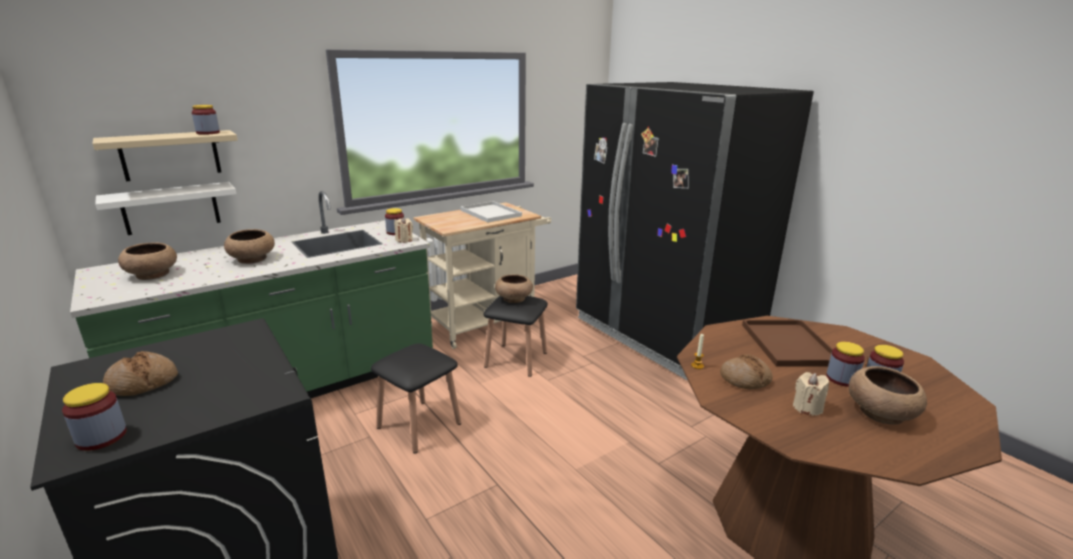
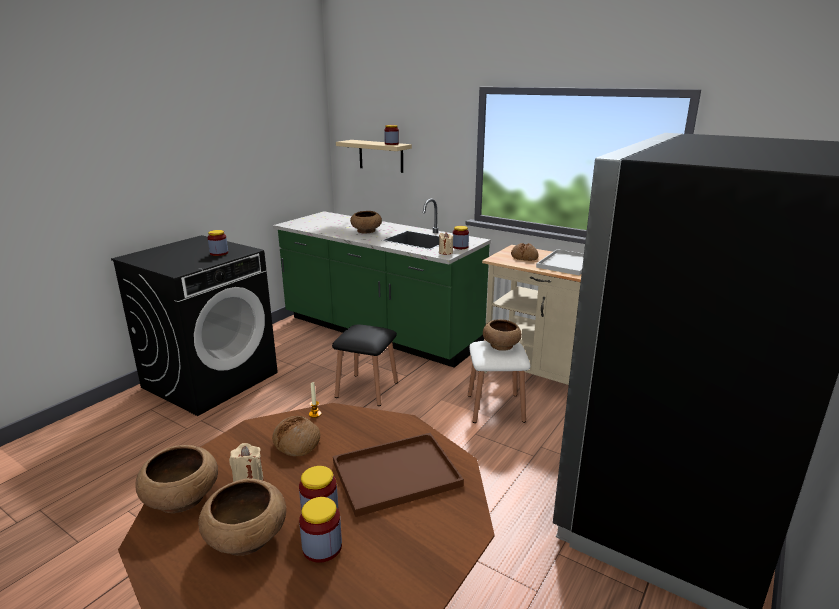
camera: 70 degrees right, 0 degrees up
(101, 437) = (142, 256): jar -> jar (219, 253)
(143, 382) = (187, 249): bread -> bread (524, 257)
(153, 274) = (326, 222): brown bowl -> brown bowl (182, 498)
(171, 208) = (376, 190): white shelf -> none
(516, 359) = (495, 408): black stool -> white stool

